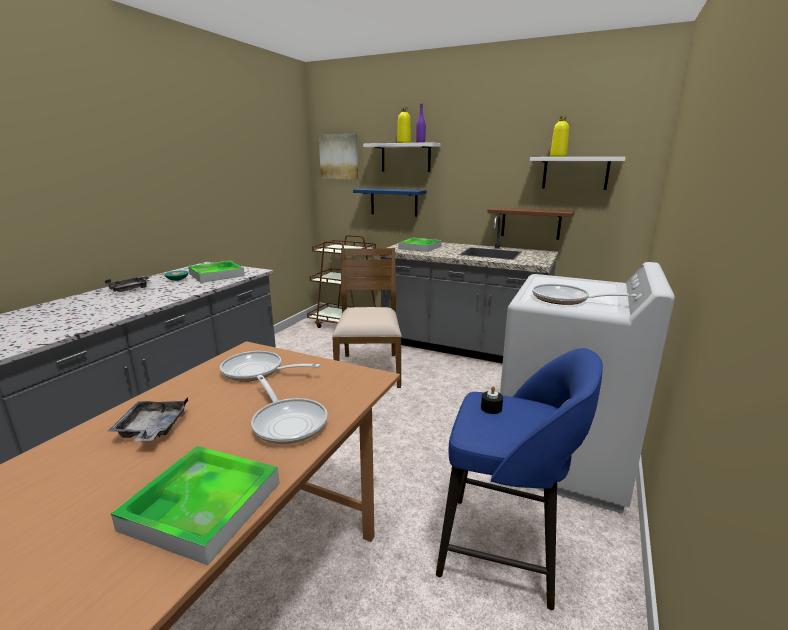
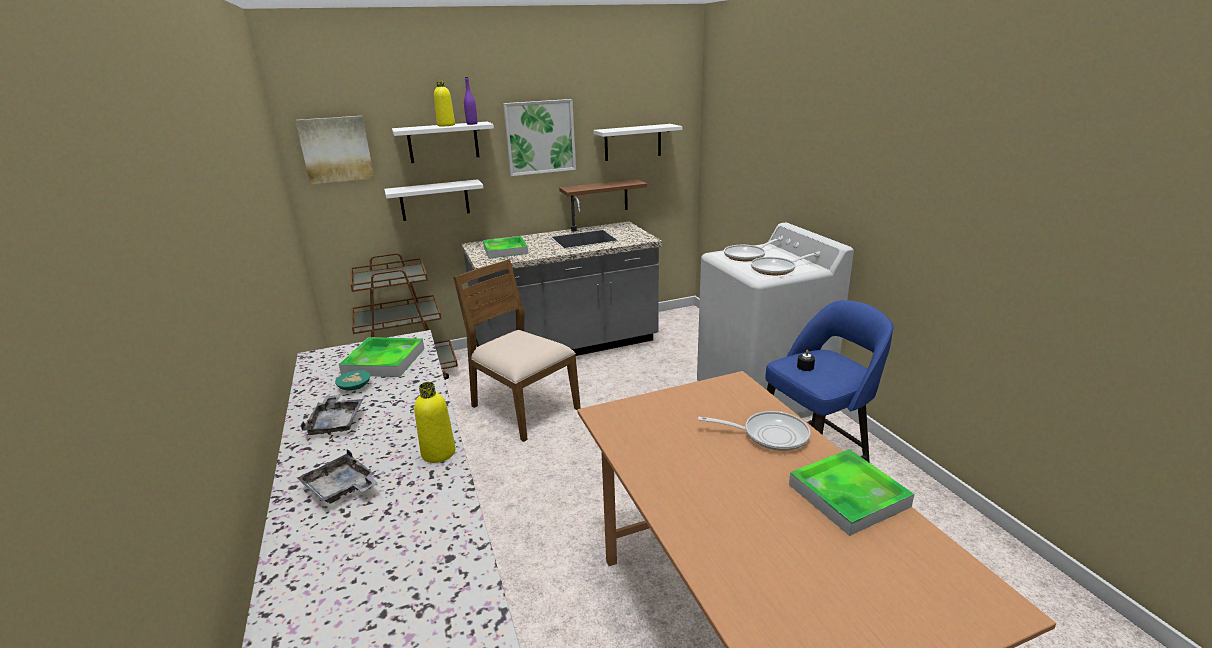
camera: 45 degrees left, 5 degrees up
(152, 429) = (712, 495): grey tray -> grey tray (341, 488)
(257, 371) = (660, 422): frying pan -> frying pan (747, 255)
(394, 202) = (434, 200): blue shelf -> white shelf
(482, 160) = (540, 137): none -> picture
(558, 156) = (622, 129): yellow bottle -> yellow bottle (438, 453)

